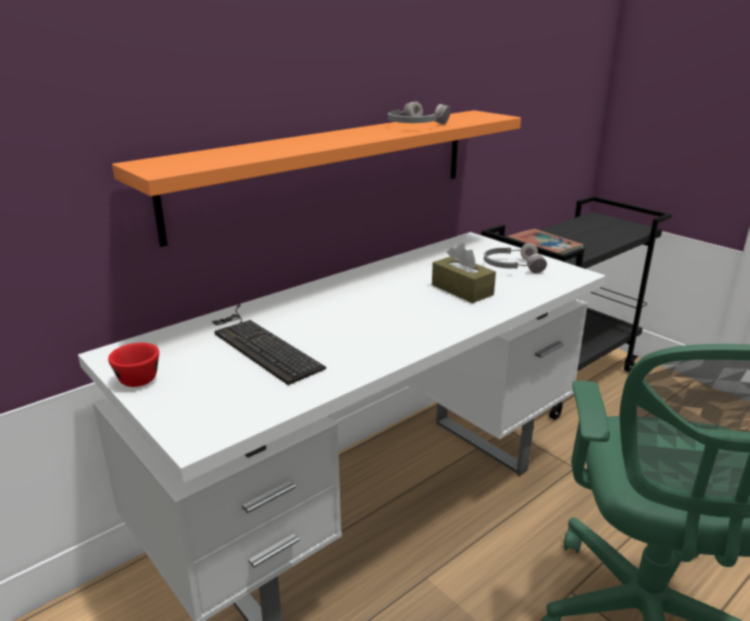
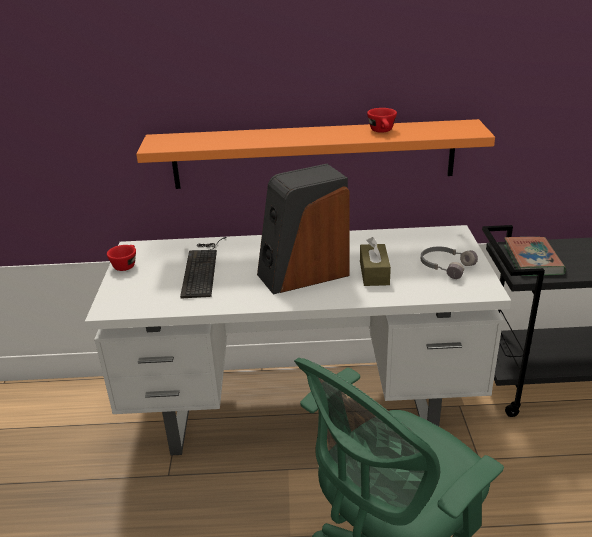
camera: 40 degrees right, 5 degrees up
(393, 312) = (303, 274): none -> speaker
(414, 125) = (382, 131): grey headphones -> red cup

